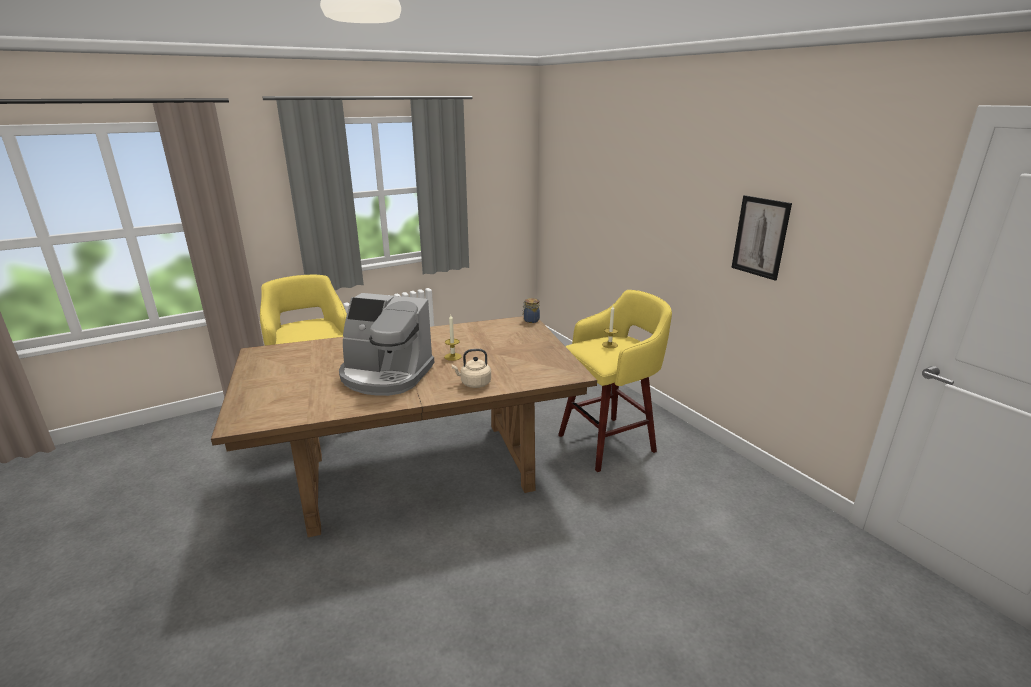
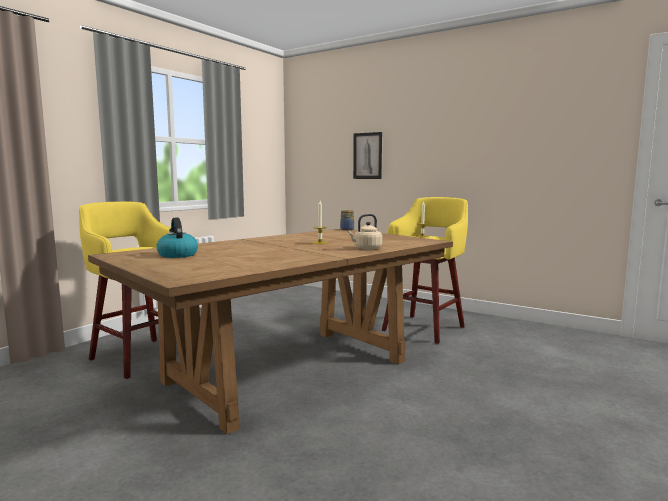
camera: 25 degrees left, 15 degrees down
(299, 363) = (177, 255): none -> kettle
(385, 375) = (280, 252): coffee machine -> none
(760, 237) = (511, 145): picture -> picture (367, 156)

